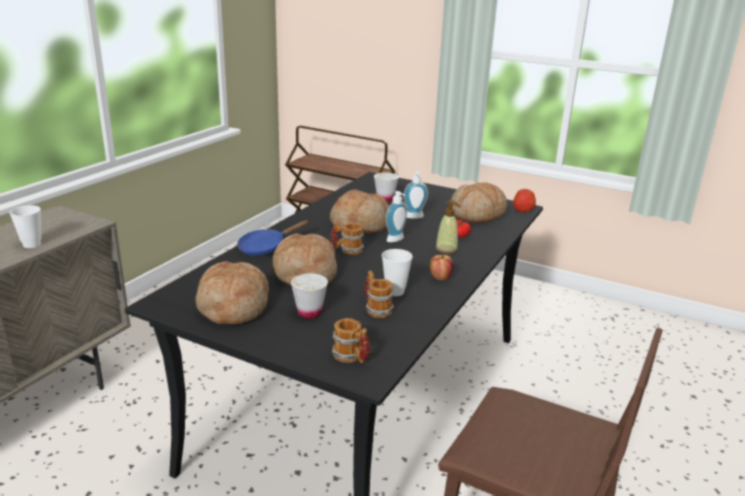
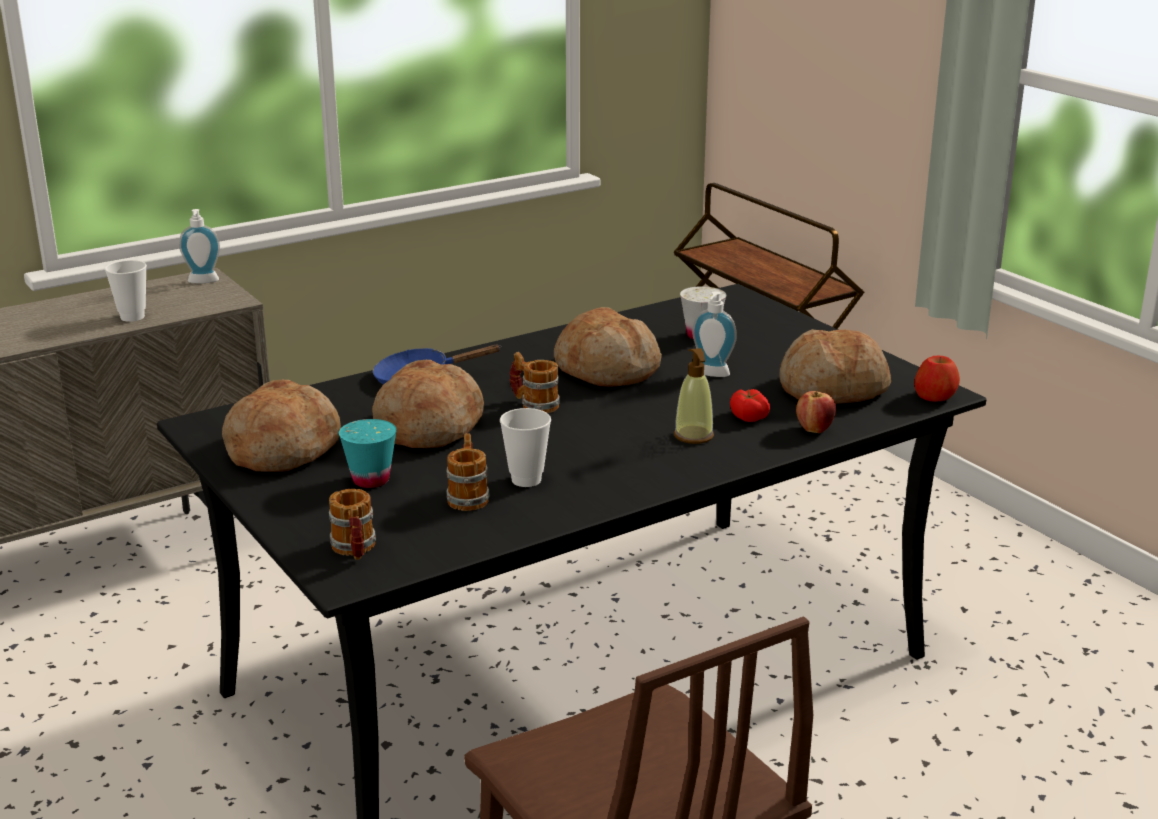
camera: 30 degrees right, 0 degrees up
(309, 312) = (371, 480): white cup -> turquoise cup
(396, 240) = (631, 405): soap dispenser -> soap dispenser (203, 282)
(440, 278) = (624, 476): apple -> apple (814, 429)

